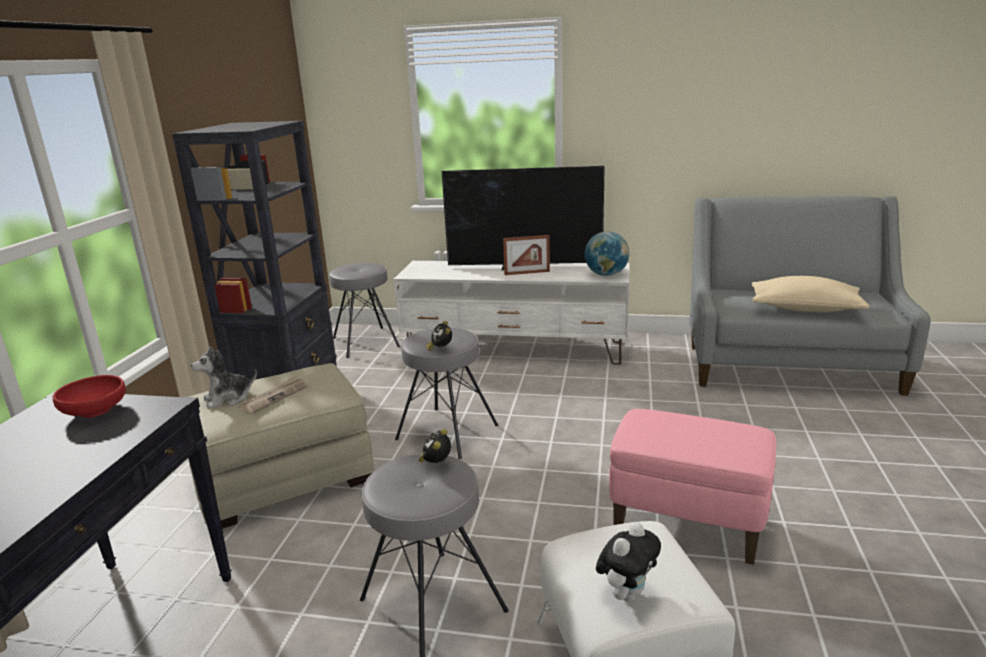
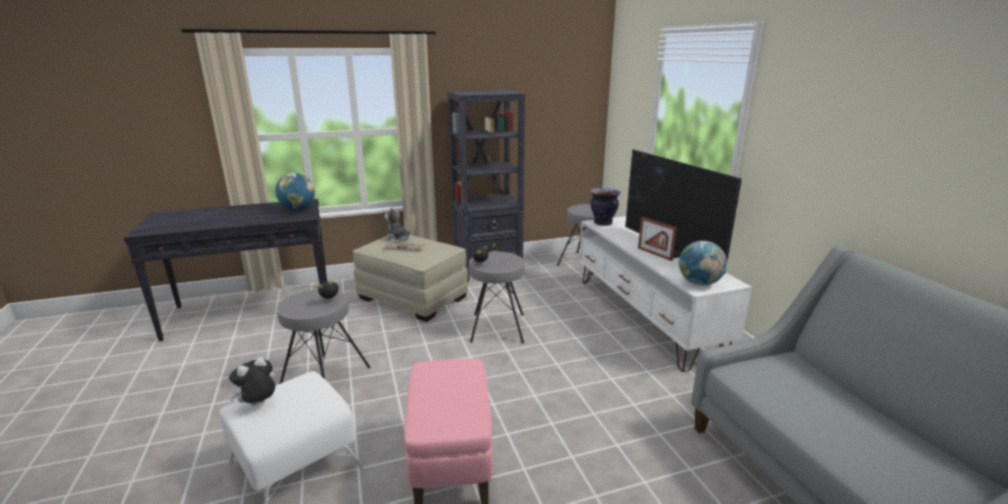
camera: 60 degrees right, 0 degrees up
(95, 411) = (298, 209): red bowl -> globe
(418, 272) = (603, 223): none -> vase
(627, 593) = (258, 404): plush toy -> plush toy turned 120 degrees clockwise
(804, 309) = (817, 422): beige pillow -> none

